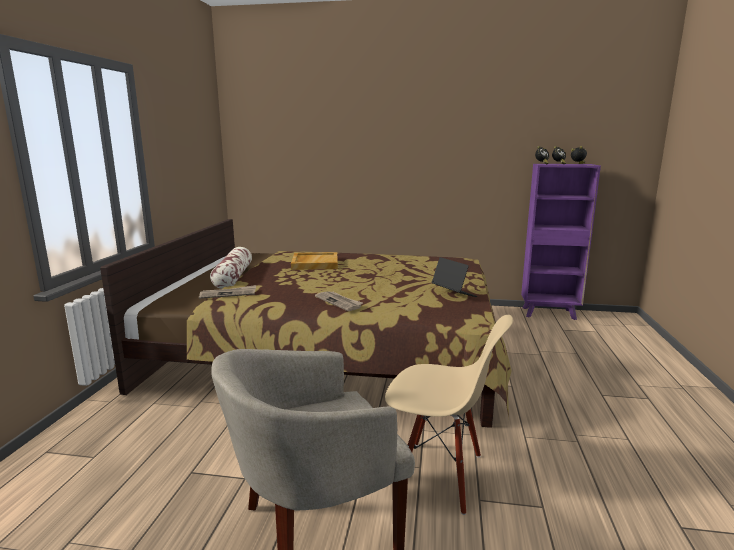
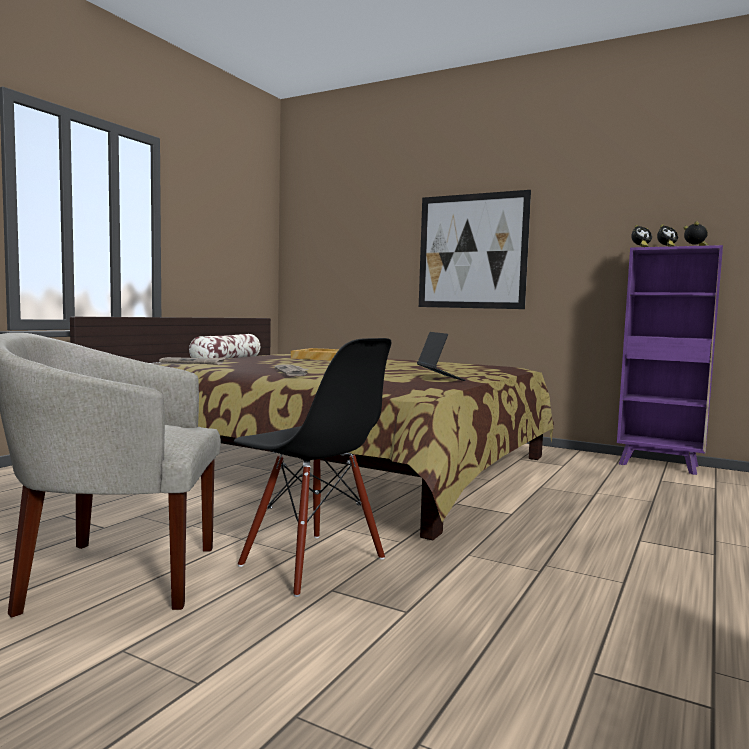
camera: 20 degrees right, 10 degrees down
(406, 159) = (472, 251): none -> picture
(439, 474) = (311, 563): beige chair -> black chair

